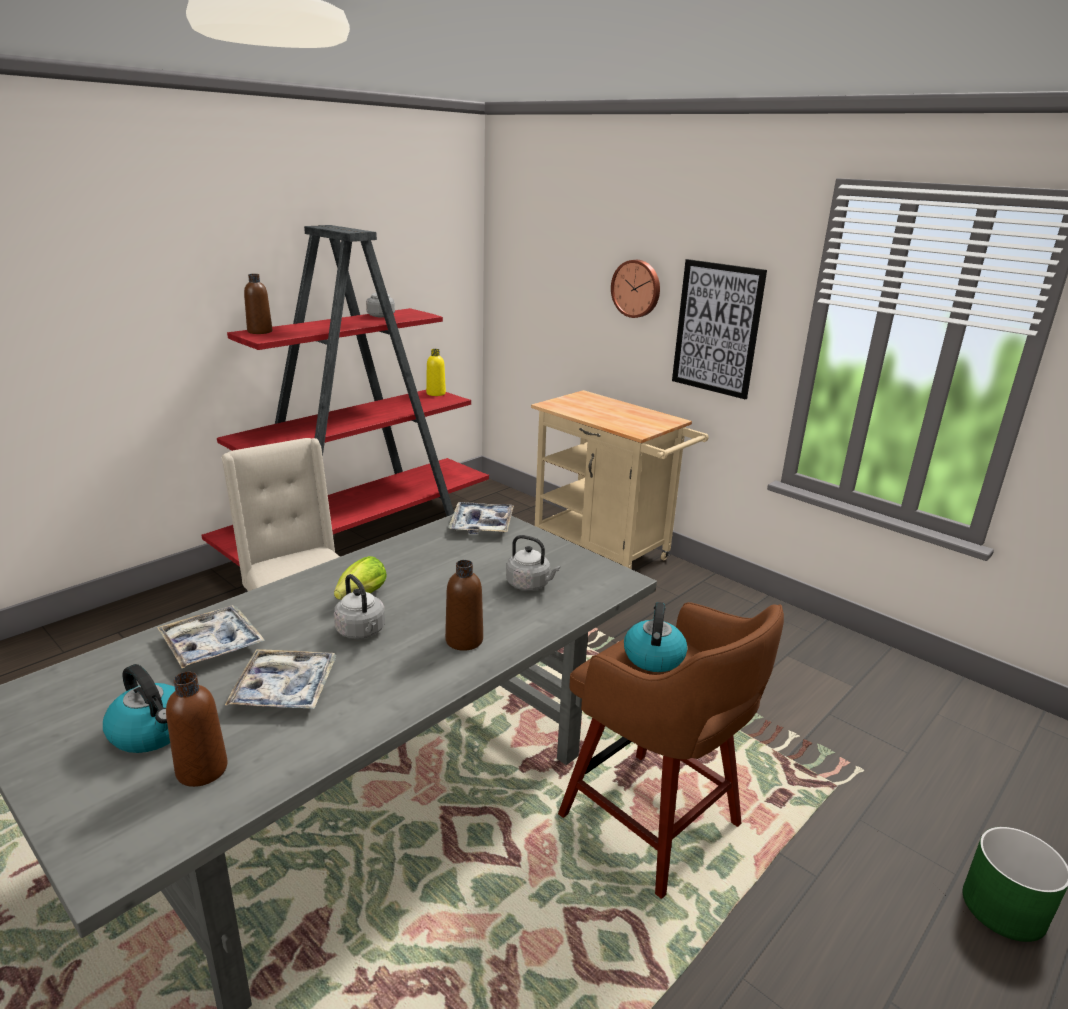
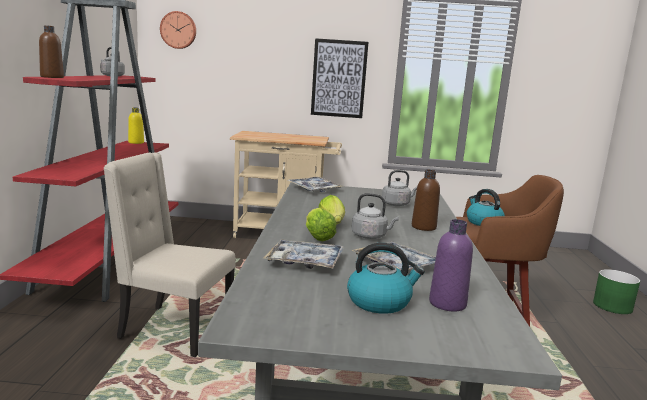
camera: 40 degrees left, 10 degrees down
(202, 769) = (447, 303): brown bottle -> purple bottle
(304, 611) = (317, 237): none -> lettuce
(637, 288) = (279, 59): wall clock -> wall clock (178, 30)

